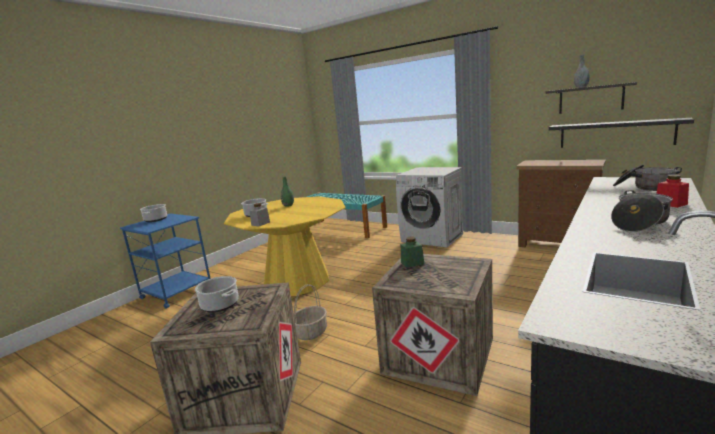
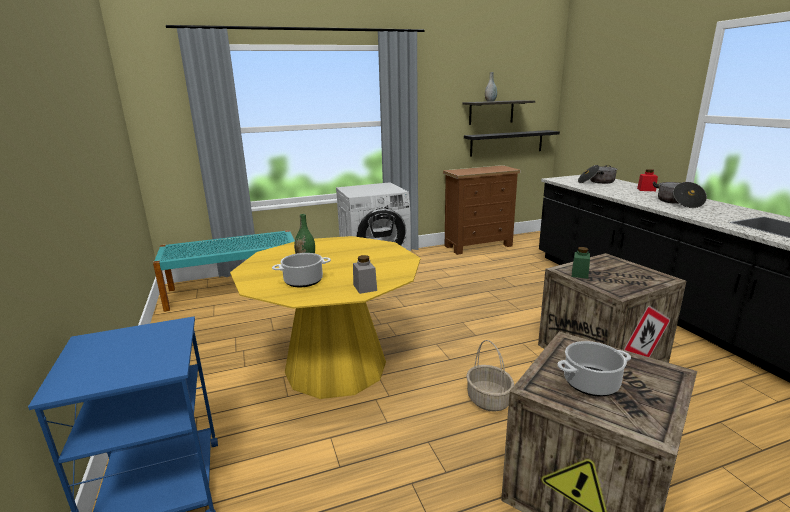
camera: 55 degrees left, 5 degrees up
(156, 219) = (90, 356): cooking pot -> none

